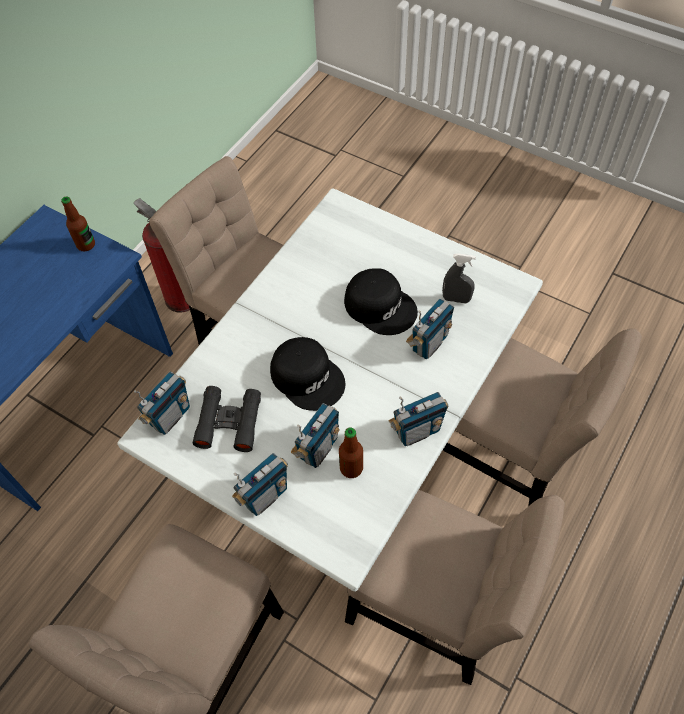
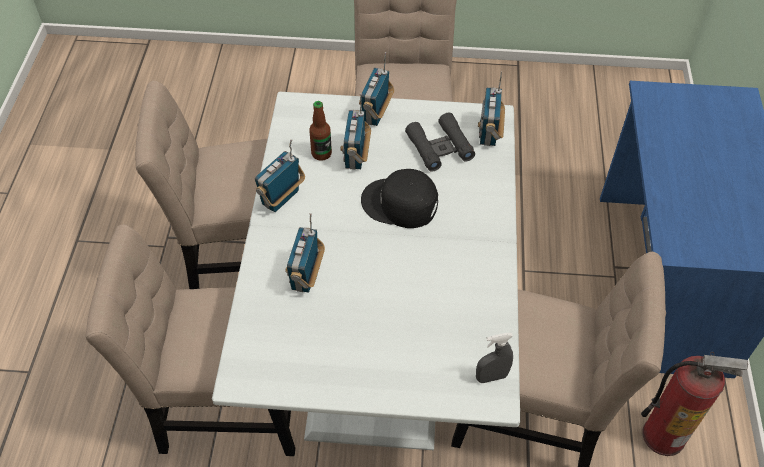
camera: 150 degrees right, 5 degrees down
(86, 245) = (715, 250): bottle -> none
(380, 306) = (373, 294): black cap -> none
(456, 299) = (299, 334): grey spray bottle -> grey spray bottle (491, 377)

